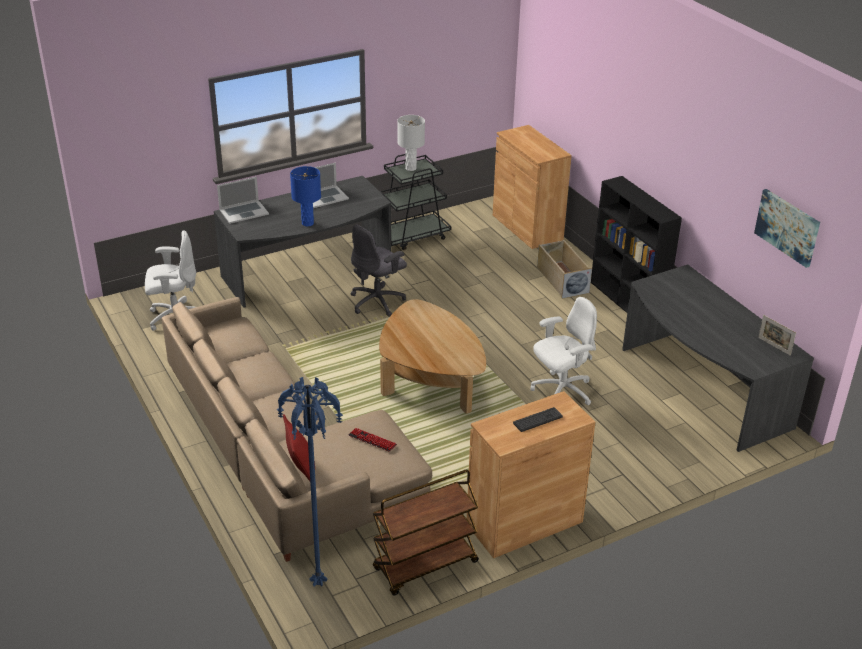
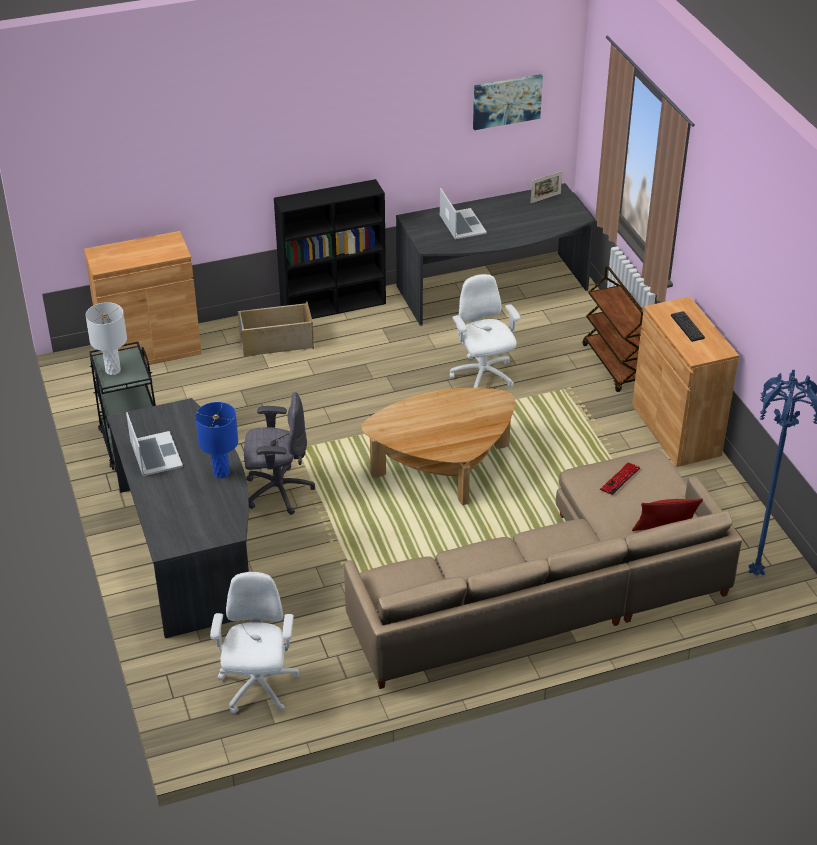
camera: 80 degrees left, 5 degrees up
(244, 212) = (168, 531): laptop -> laptop (462, 224)
(378, 302) = (277, 491): grey office chair -> grey office chair turned 60 degrees counterclockwise
(425, 566) = (732, 500): brown cart -> brown cart (616, 365)

